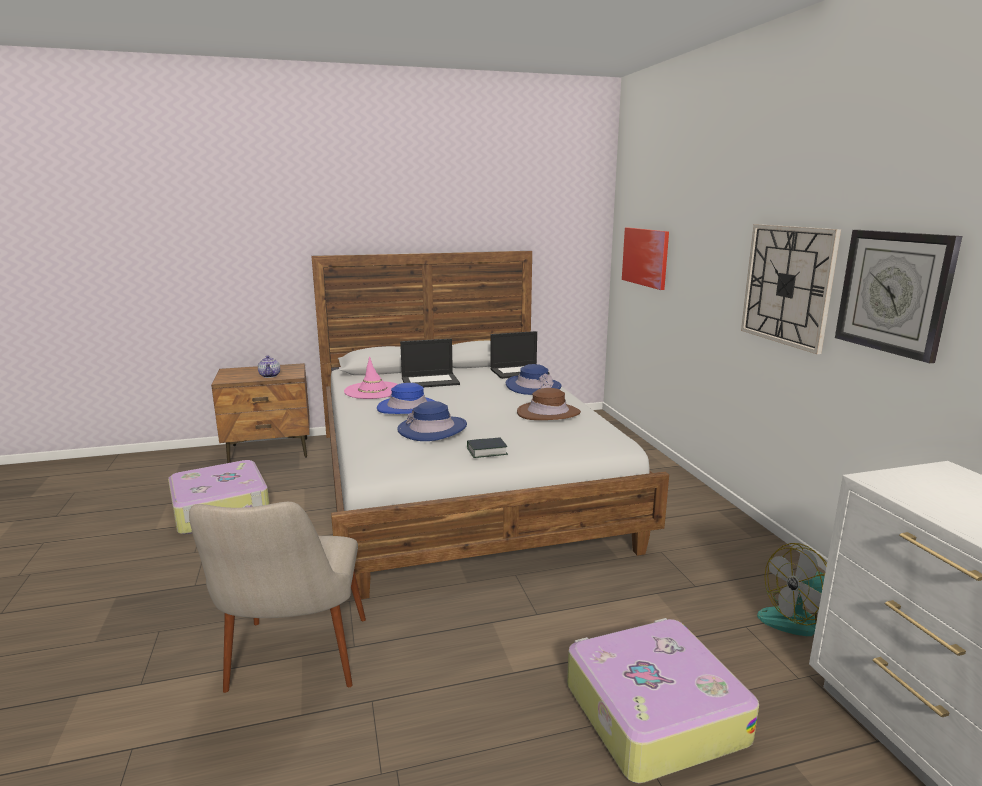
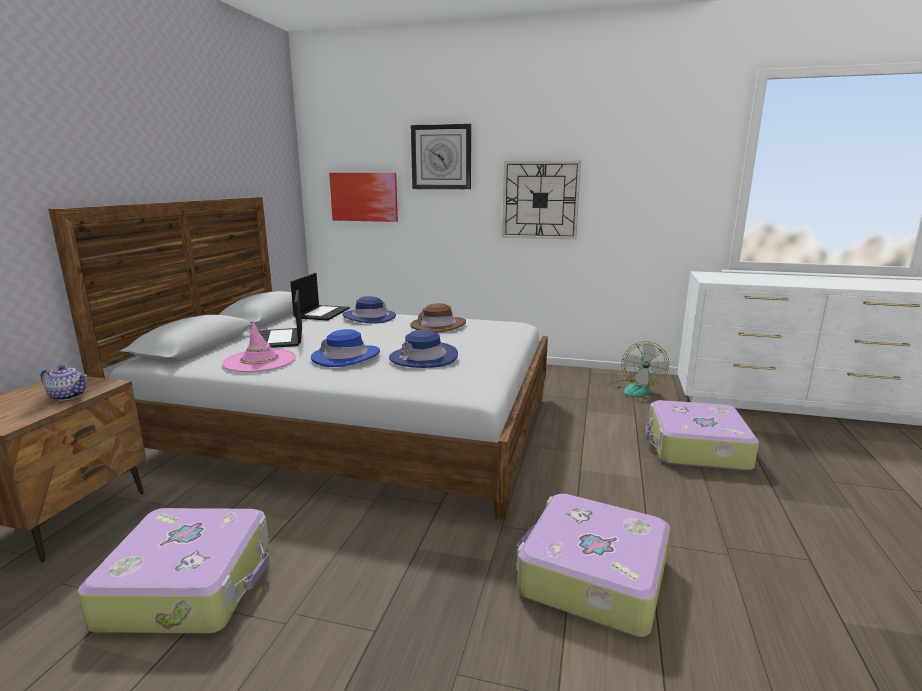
camera: 60 degrees left, 0 degrees up
(293, 671) = (591, 576): beige chair -> suitcase
(430, 381) = (280, 339): laptop -> laptop turned 150 degrees clockwise
(487, 451) = (494, 353): book -> none
(894, 292) = (625, 194): wall clock -> wall clock (441, 157)

